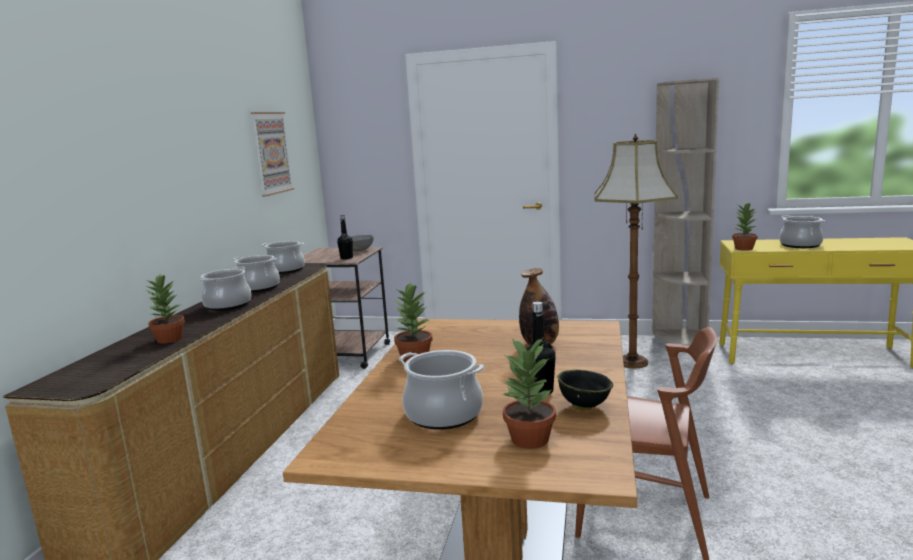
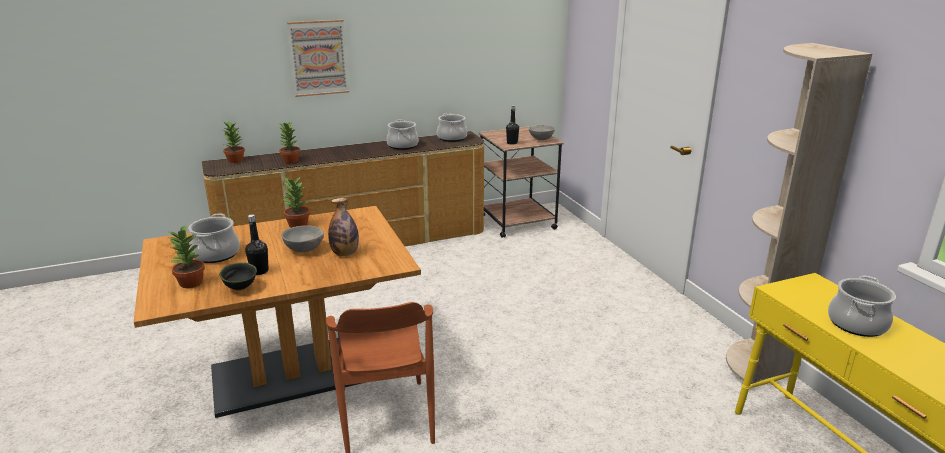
camera: 55 degrees right, 10 degrees up
(228, 305) = (360, 151): cooking pot -> none
(271, 153) = (484, 40): picture -> picture (318, 58)
(500, 362) = (304, 249): none -> grey bowl
(631, 362) = (660, 349): floor lamp -> none
(743, 248) = (780, 290): potted plant -> potted plant (235, 160)

